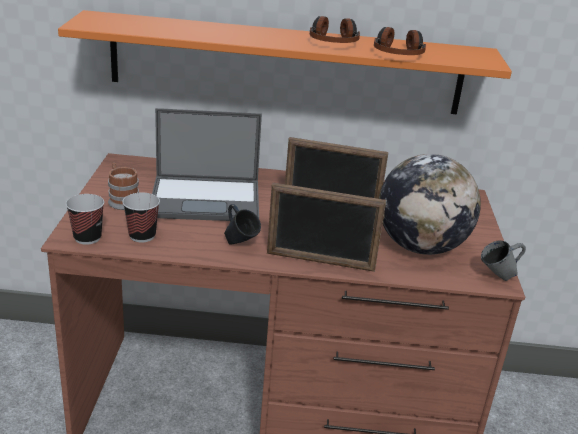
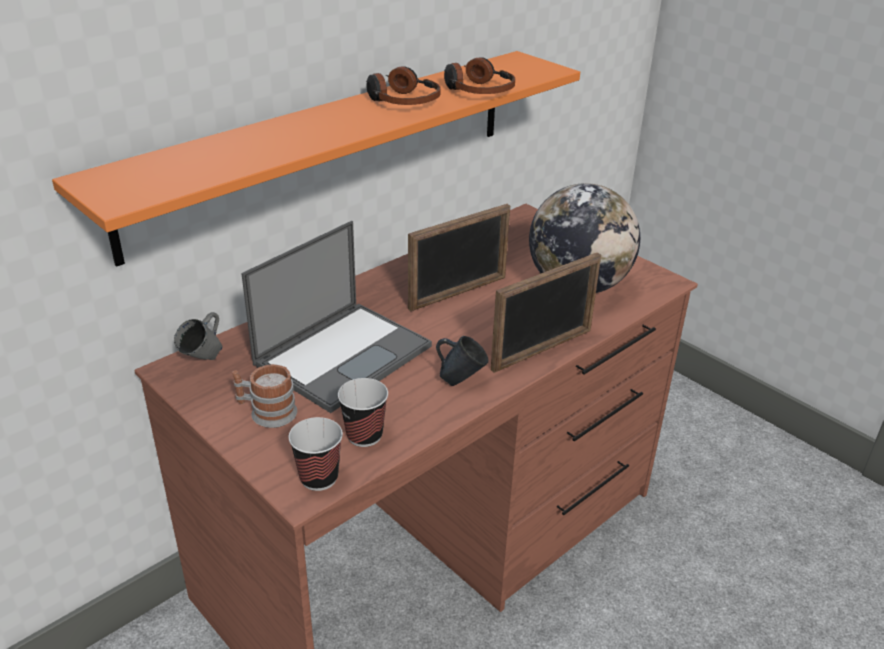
camera: 45 degrees left, 5 degrees up
(497, 278) = (662, 279): grey mug -> grey mug (204, 361)

